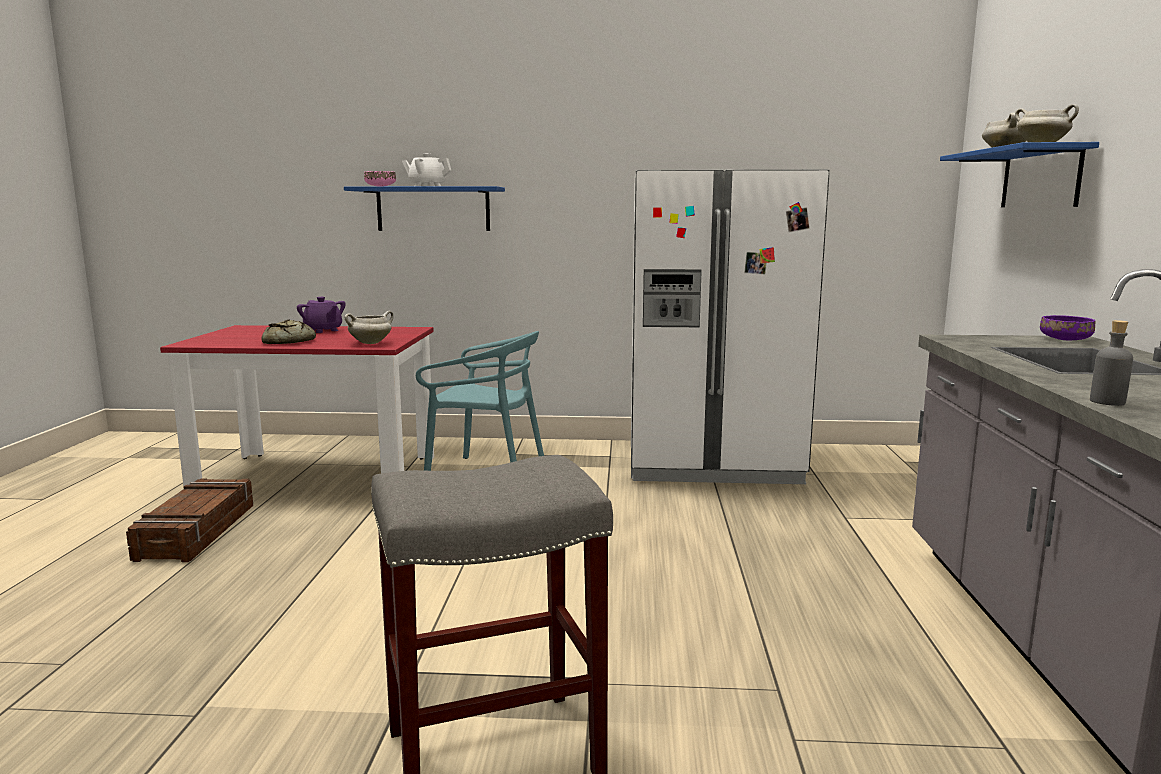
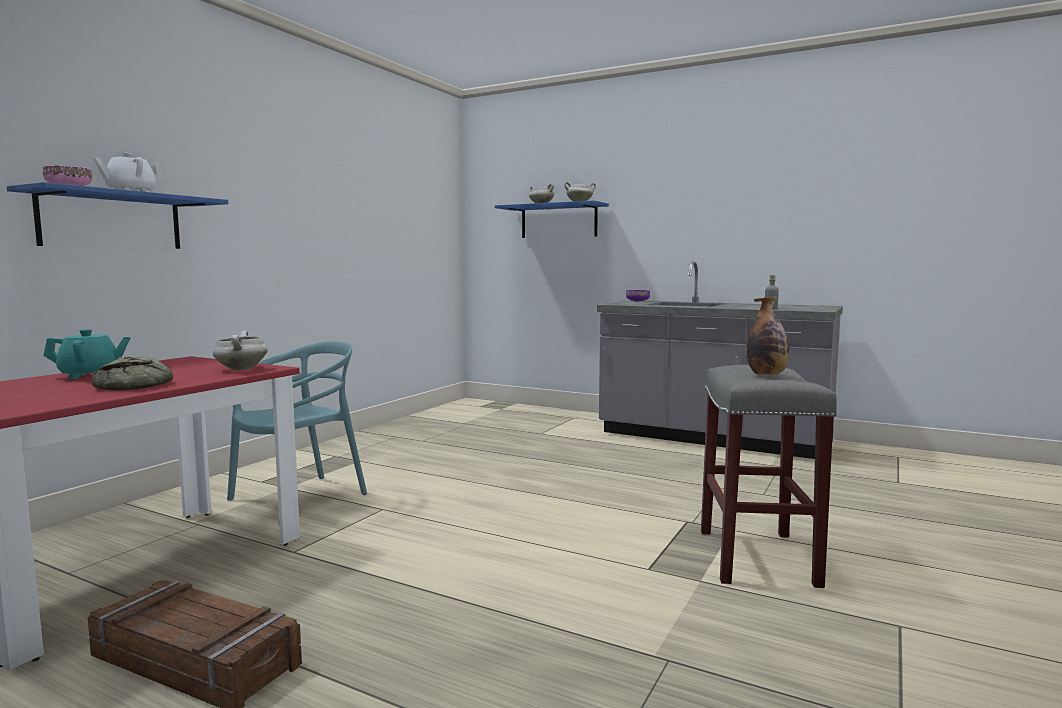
camera: 65 degrees left, 5 degrees down
(323, 330) = (90, 376): purple teapot -> turquoise teapot
(488, 480) = (767, 375): none -> bottle
(711, 462) = (405, 437): white fridge -> none

